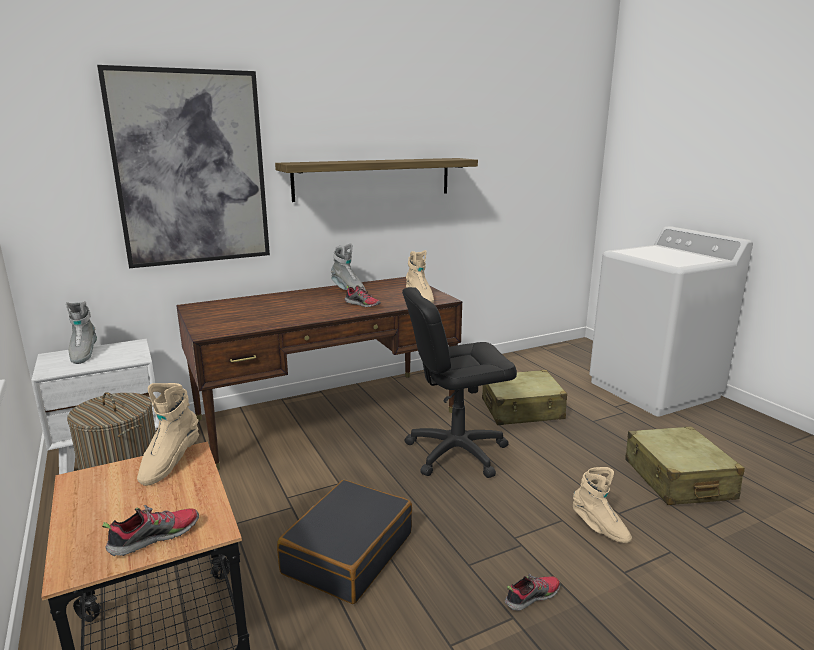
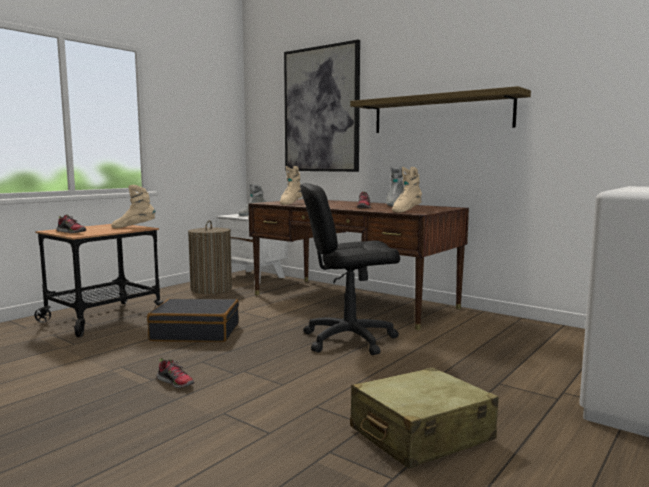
camera: 65 degrees right, 10 degrees down
(456, 452) = (349, 339): black office chair -> black office chair turned 60 degrees counterclockwise
(522, 409) = (468, 351): beige suitcase -> none
(599, 528) = (283, 399): beige boot -> beige boot (290, 203)

